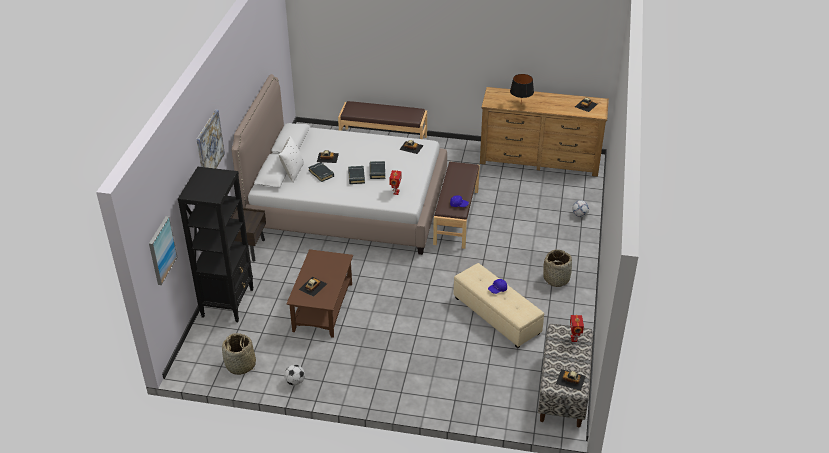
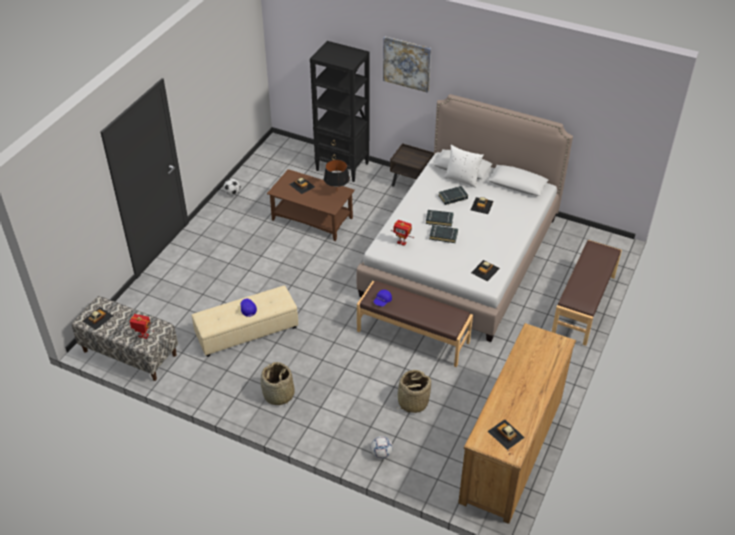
camera: 105 degrees right, 5 degrees up
(161, 250) = (298, 53): picture -> none
(241, 365) = (266, 168): basket -> basket (412, 402)
(520, 105) = (521, 362): black table lamp -> black table lamp (337, 191)

